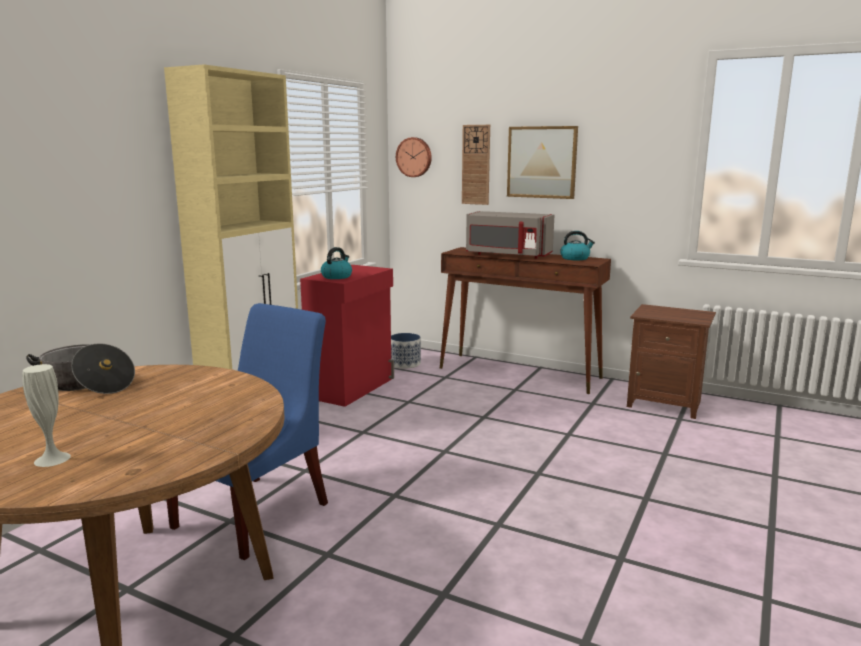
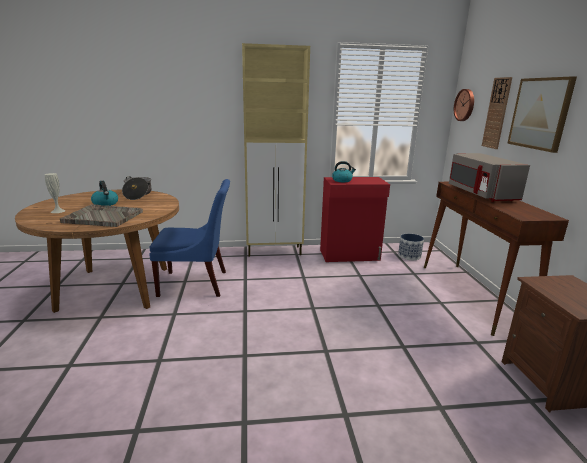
camera: 55 degrees right, 5 degrees up
(190, 424) = (102, 217): none -> grey tray
(575, 258) = (530, 210): kettle -> kettle (106, 204)

